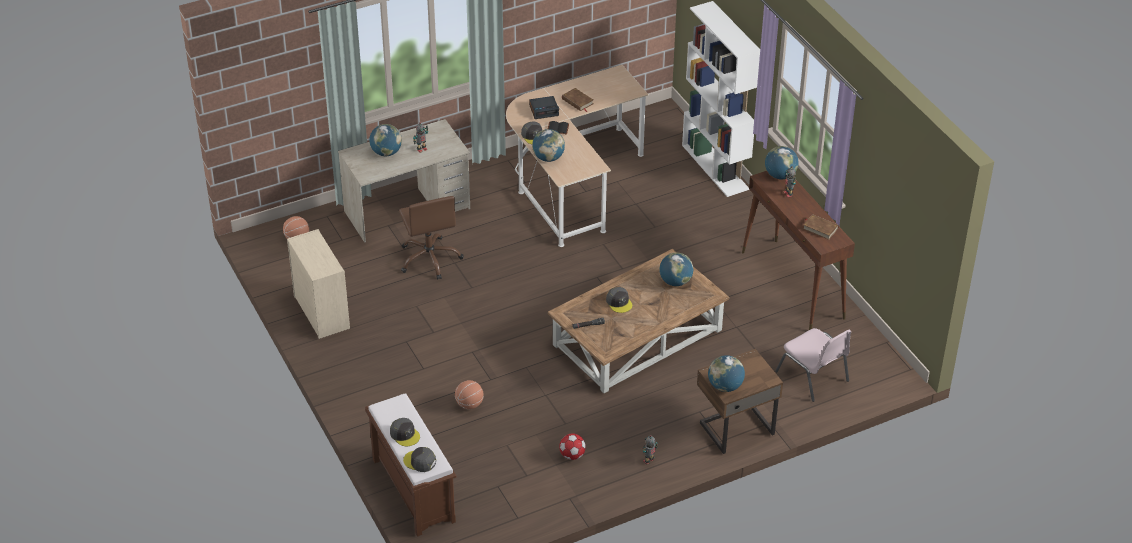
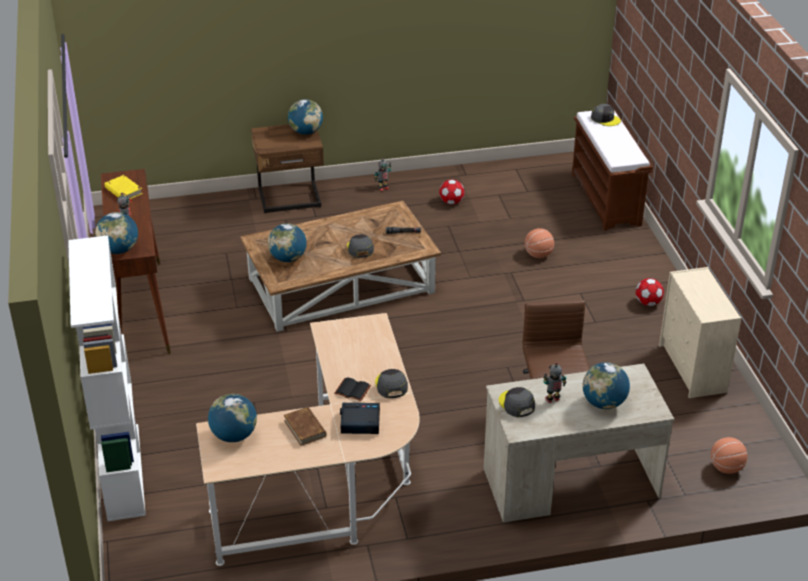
camera: 165 degrees left, 5 degrees down
(361, 369) = (648, 303): none -> football
(405, 434) = (616, 137): grey cap -> grey cap (516, 404)
(548, 158) = (383, 351): globe -> globe (234, 435)
(813, 377) = (188, 226): pink chair -> none
(820, 228) = (123, 191): brown book -> yellow book

